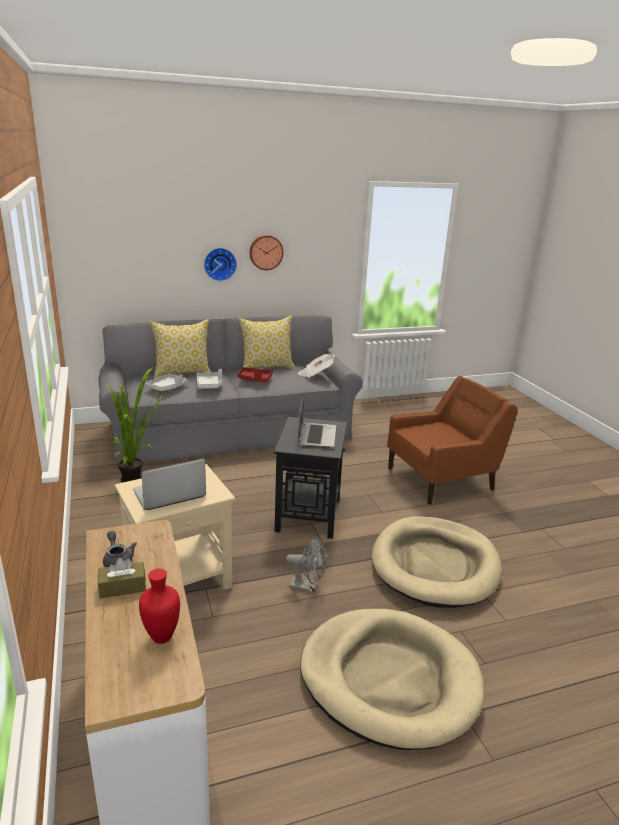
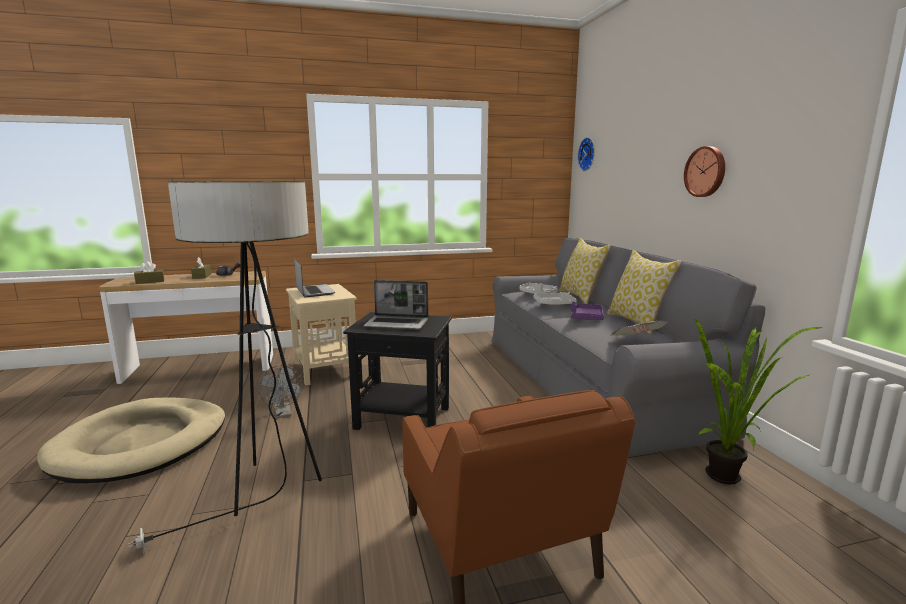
camera: 95 degrees right, 10 degrees down
(137, 479) = (471, 349): potted plant -> potted plant (729, 480)
(163, 637) = (150, 281): red vase -> brown tissue box
(219, 264) = (660, 187): wall clock -> wall clock (588, 154)
(255, 379) = (586, 317): red tray -> purple tray
(308, 587) = (283, 414): grey fan -> grey fan turned 45 degrees counterclockwise
(435, 565) = (266, 494): beige dog bed -> floor lamp

